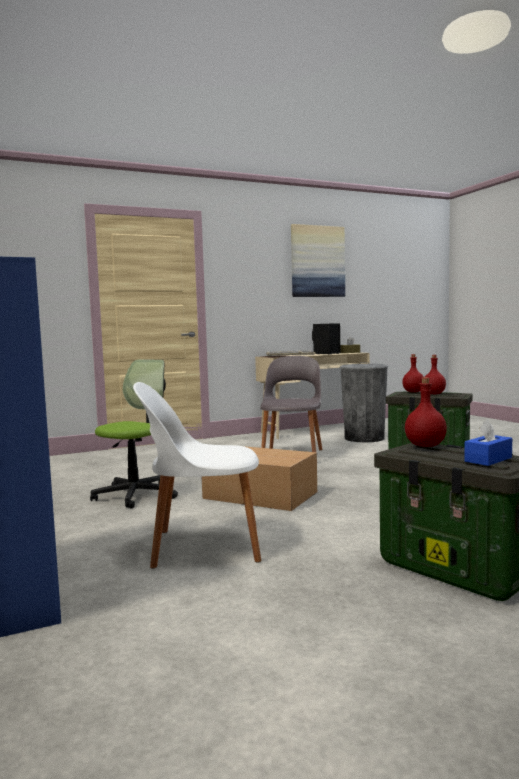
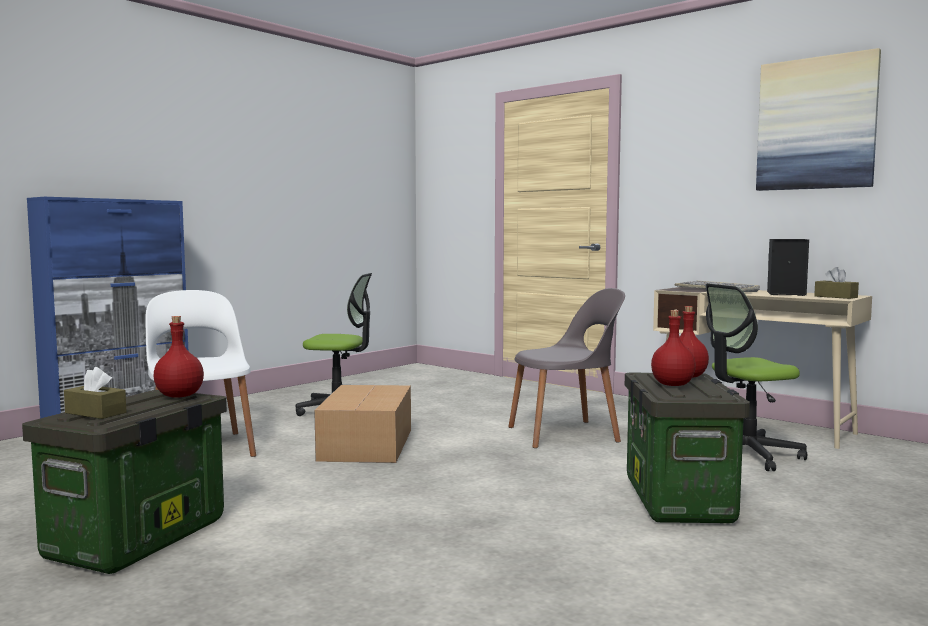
camera: 65 degrees right, 0 degrees up
(364, 438) = (746, 454): grey trash can -> office chair
(488, 459) = (95, 413): blue tissue box -> brown tissue box

